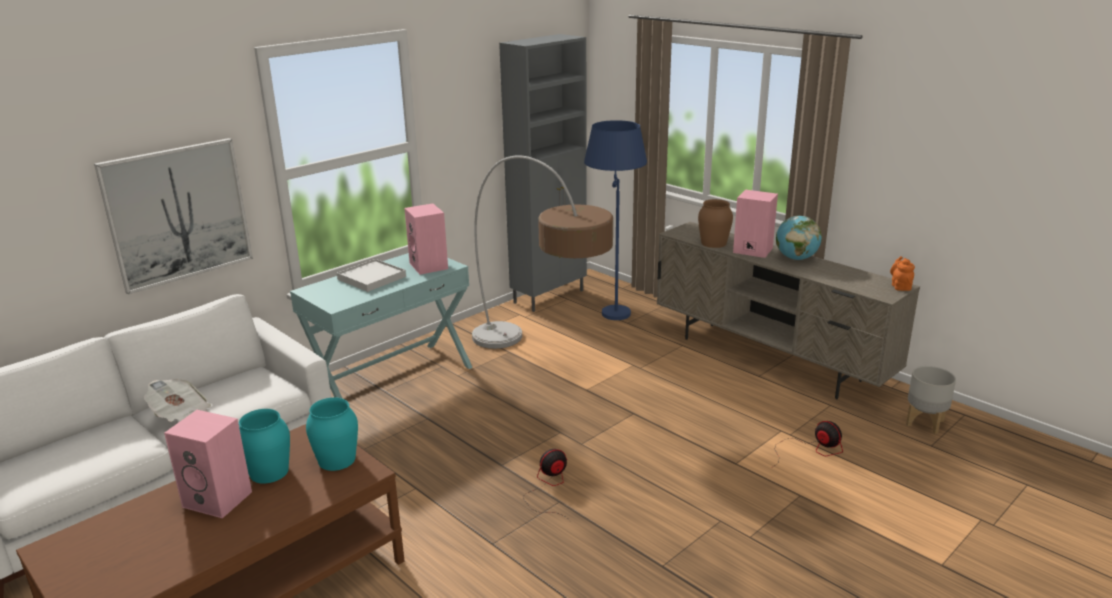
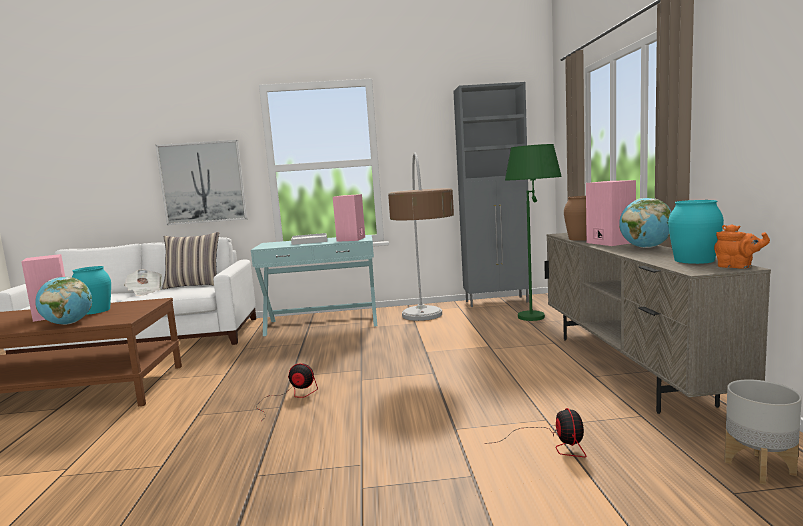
camera: 40 degrees right, 15 degrees down
(217, 380) = (194, 285): none -> pillow
(301, 502) = (68, 323): none -> globe
(337, 459) = (128, 312): turquoise vase -> turquoise vase (694, 260)
(613, 307) = (536, 313): blue floor lamp -> green floor lamp
(900, 286) = (737, 267): orange teapot -> orange teapot turned 90 degrees clockwise

